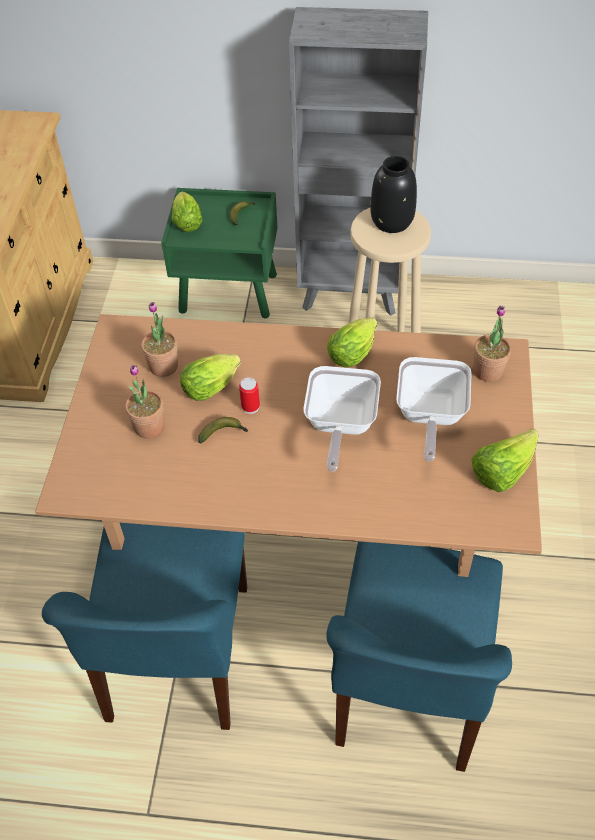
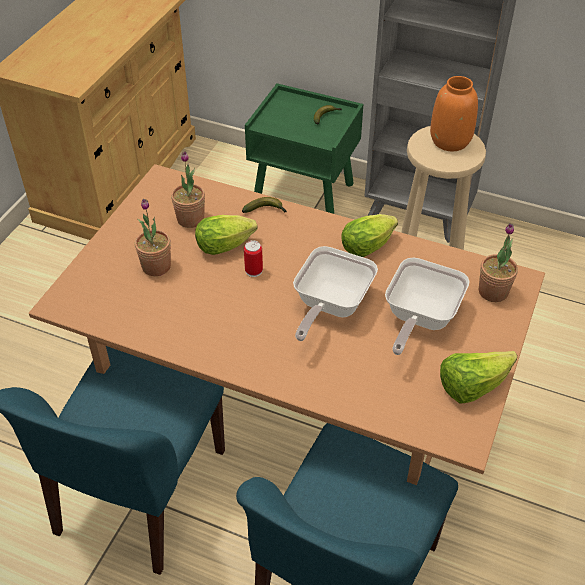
camera: 15 degrees right, 5 degrees down
(187, 221) = (274, 112): lettuce -> none
(224, 433) = (220, 288): banana -> banana (266, 211)
(392, 222) = (451, 141): black vase -> orange vase

